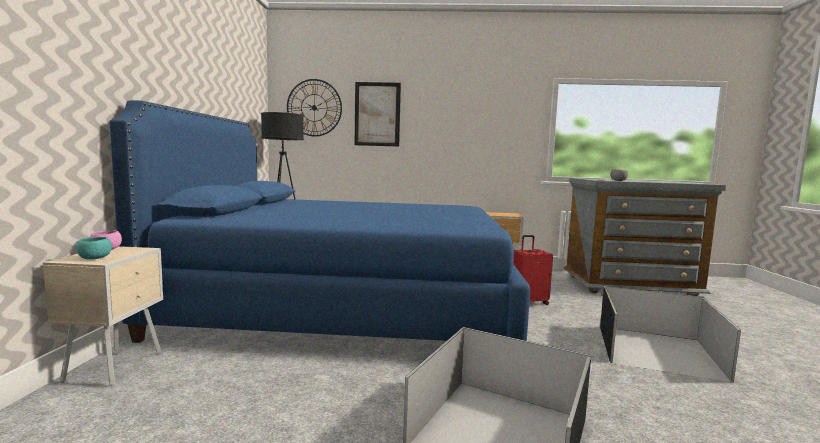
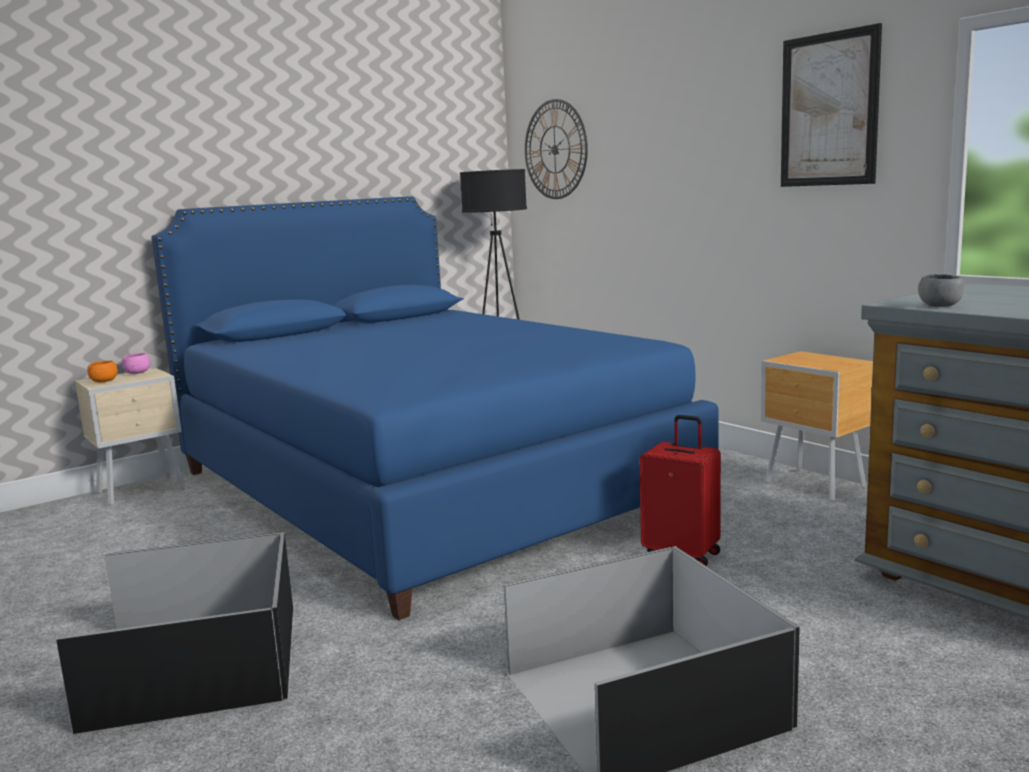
camera: 50 degrees right, 5 degrees up
(94, 258) = (104, 381): turquoise bowl -> orange bowl
(377, 114) = (633, 152): picture -> picture (829, 110)

